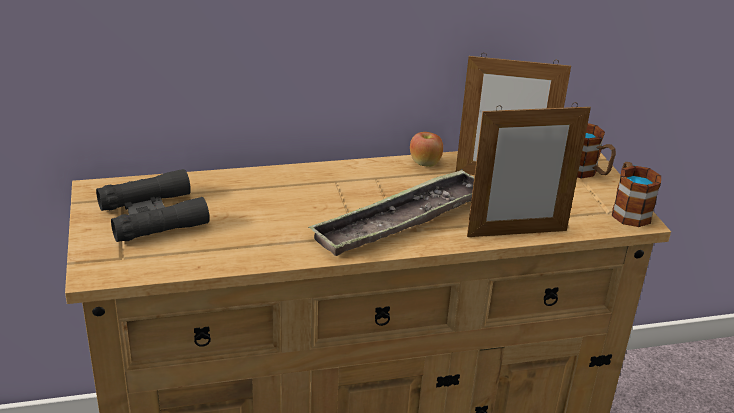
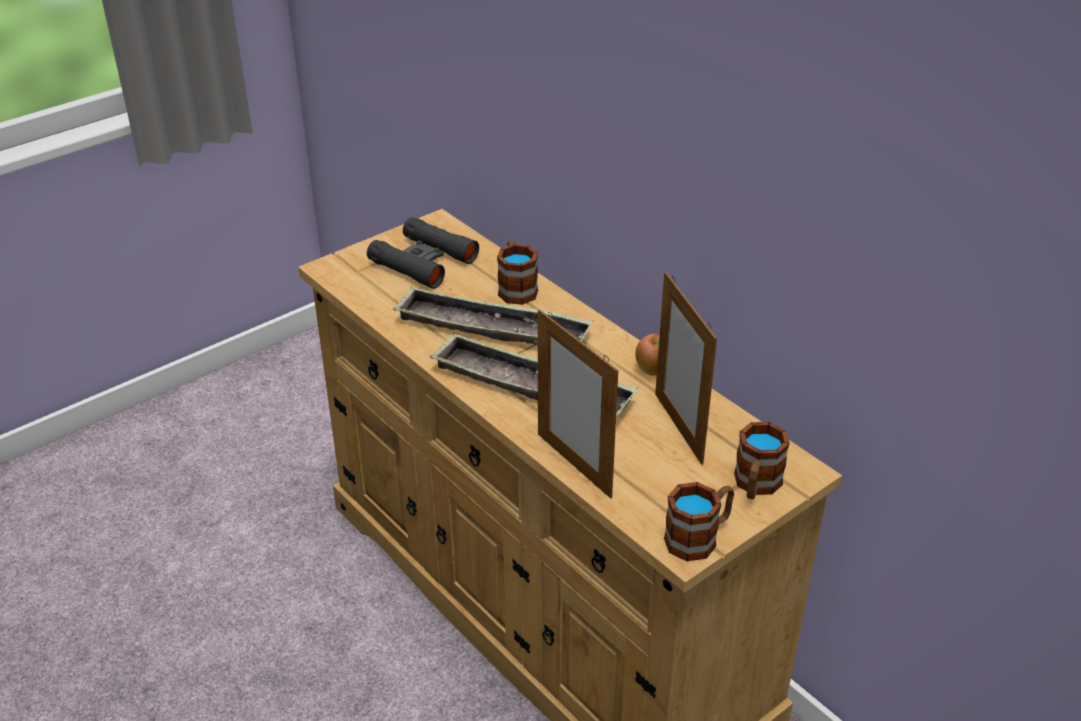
camera: 65 degrees right, 5 degrees up
(252, 184) = (516, 288): none -> mug
(302, 213) = (492, 329): none -> tray

